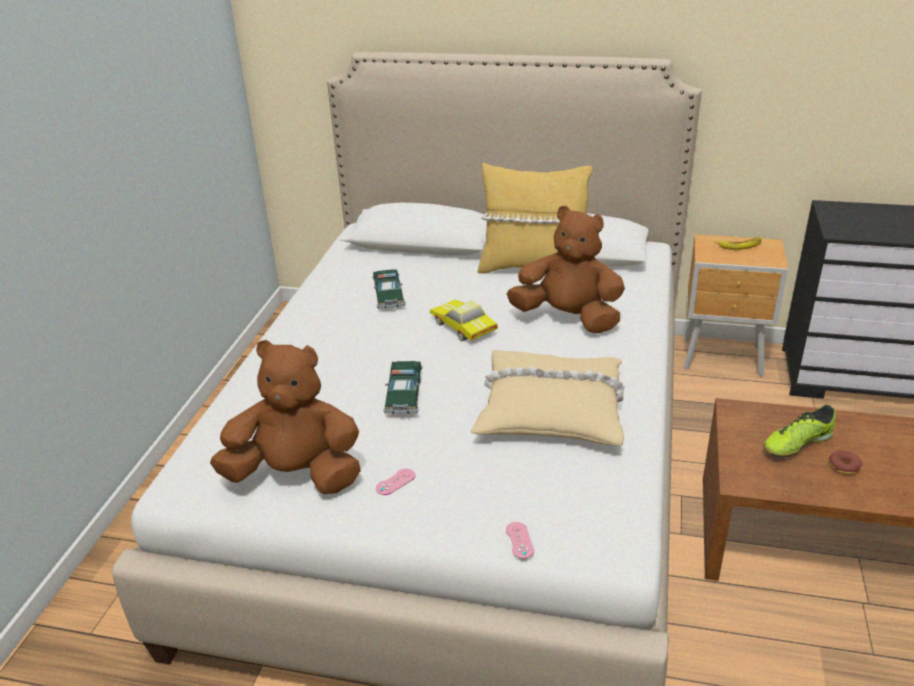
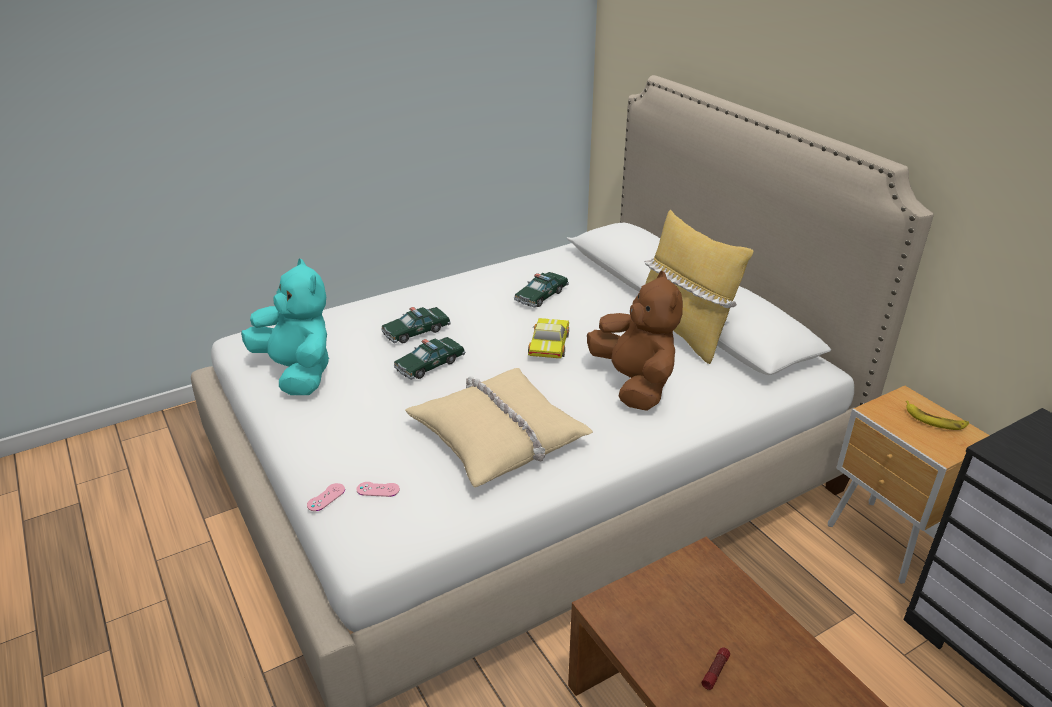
camera: 45 degrees right, 0 degrees up
(296, 475) = (297, 372): brown plush toy -> turquoise plush toy
(343, 377) = (416, 332): none -> toy car
(395, 482) = (332, 413): pink game controller -> pink game controller (378, 489)
(796, 444) = (707, 621): shoe -> none
(843, 466) = (715, 671): donut -> flashlight

